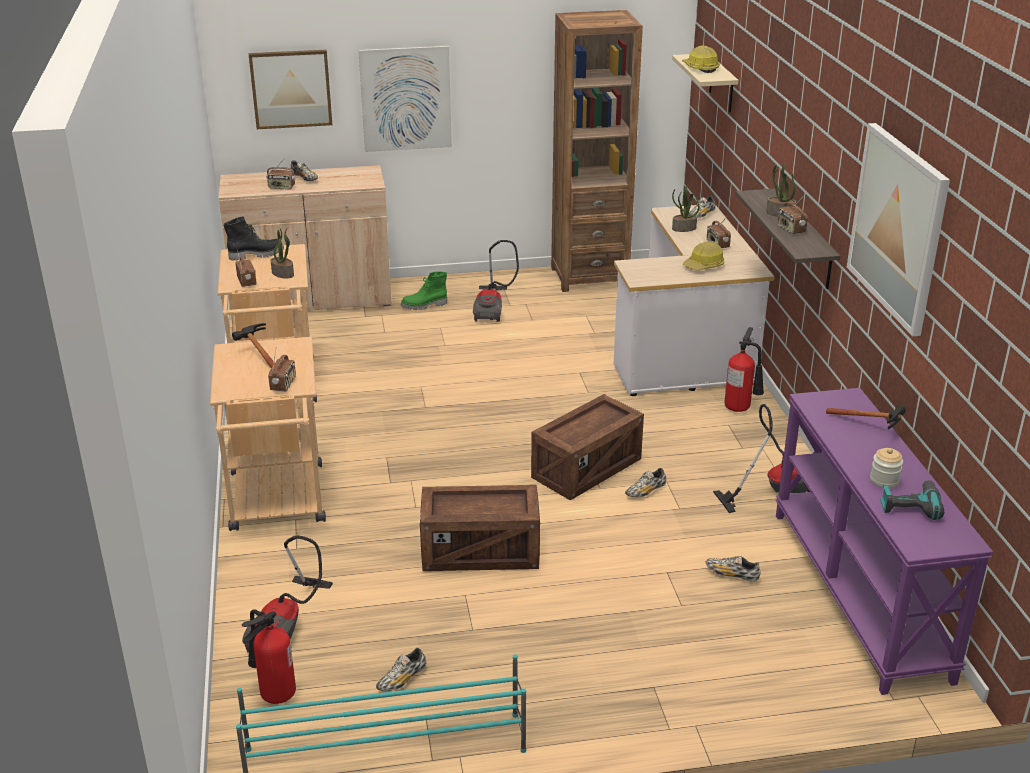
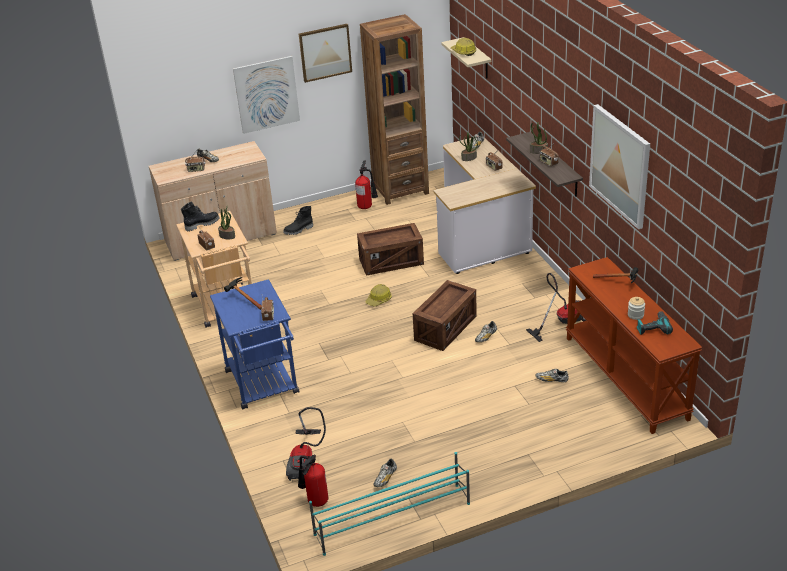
camera: 10 degrees left, 5 degrees up
(278, 504) = (264, 386): beige cart -> blue cart
(291, 89) = (190, 101): picture -> picture (325, 52)
(424, 306) = (299, 230): green boot -> black boot
(480, 552) = (401, 393): crate -> crate (391, 262)
(492, 308) = (345, 225): vacuum cleaner -> none
(704, 266) = (490, 185): hard hat -> hard hat (379, 300)
(741, 408) = (526, 270): fire extinguisher -> fire extinguisher (367, 206)
(860, 593) = (626, 377): purple console table -> brown console table

